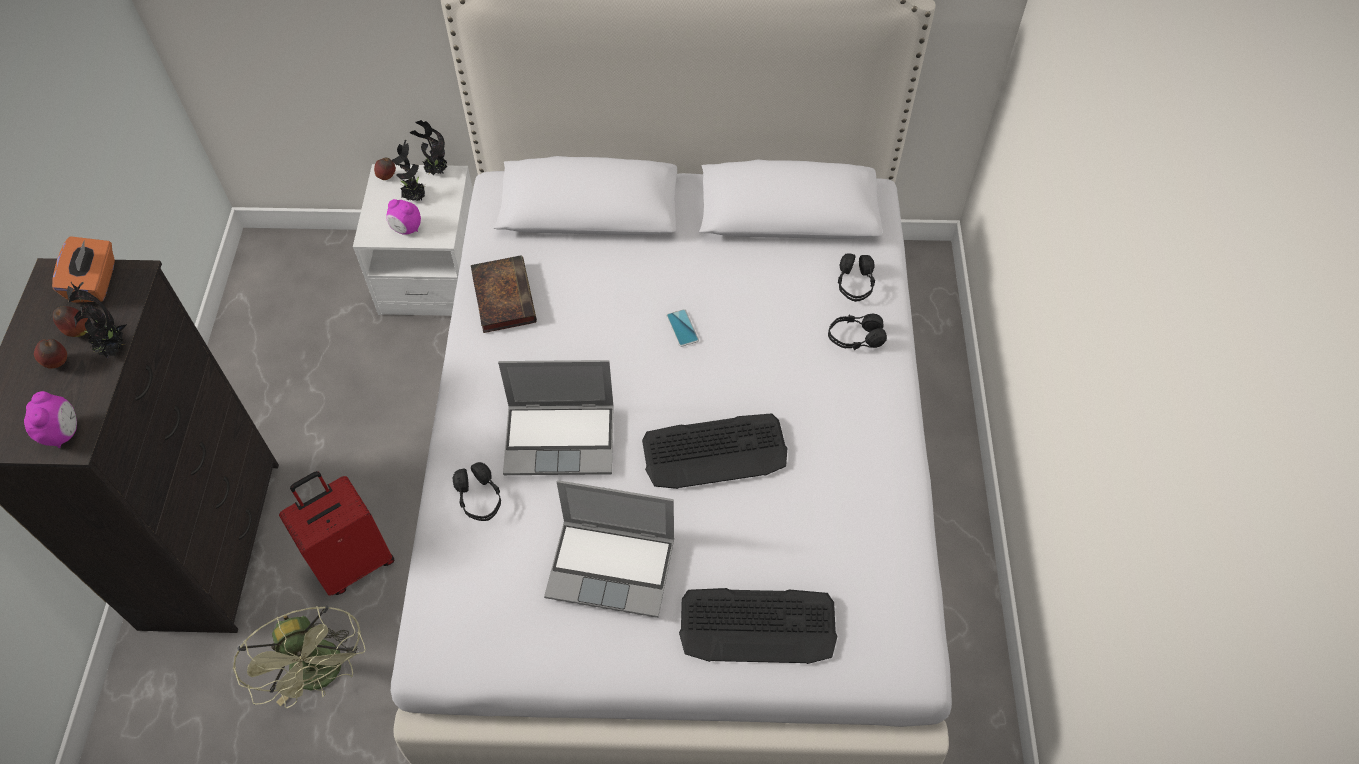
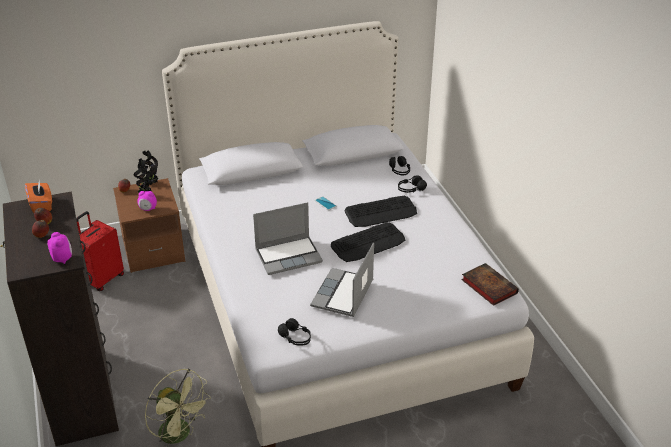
camera: 20 degrees left, 20 degrees down
(113, 348) = (68, 225): potted plant -> none
(353, 562) = (172, 381): red suitcase -> red suitcase (102, 279)
(432, 276) = (153, 249): white nightstand -> brown nightstand
(479, 498) = (259, 287): black headphones -> black headphones (295, 338)
(502, 296) = (226, 211): book -> book (487, 286)
(613, 567) = (343, 294): laptop -> laptop turned 120 degrees clockwise
(758, 625) = (425, 299): keyboard -> keyboard (381, 212)

